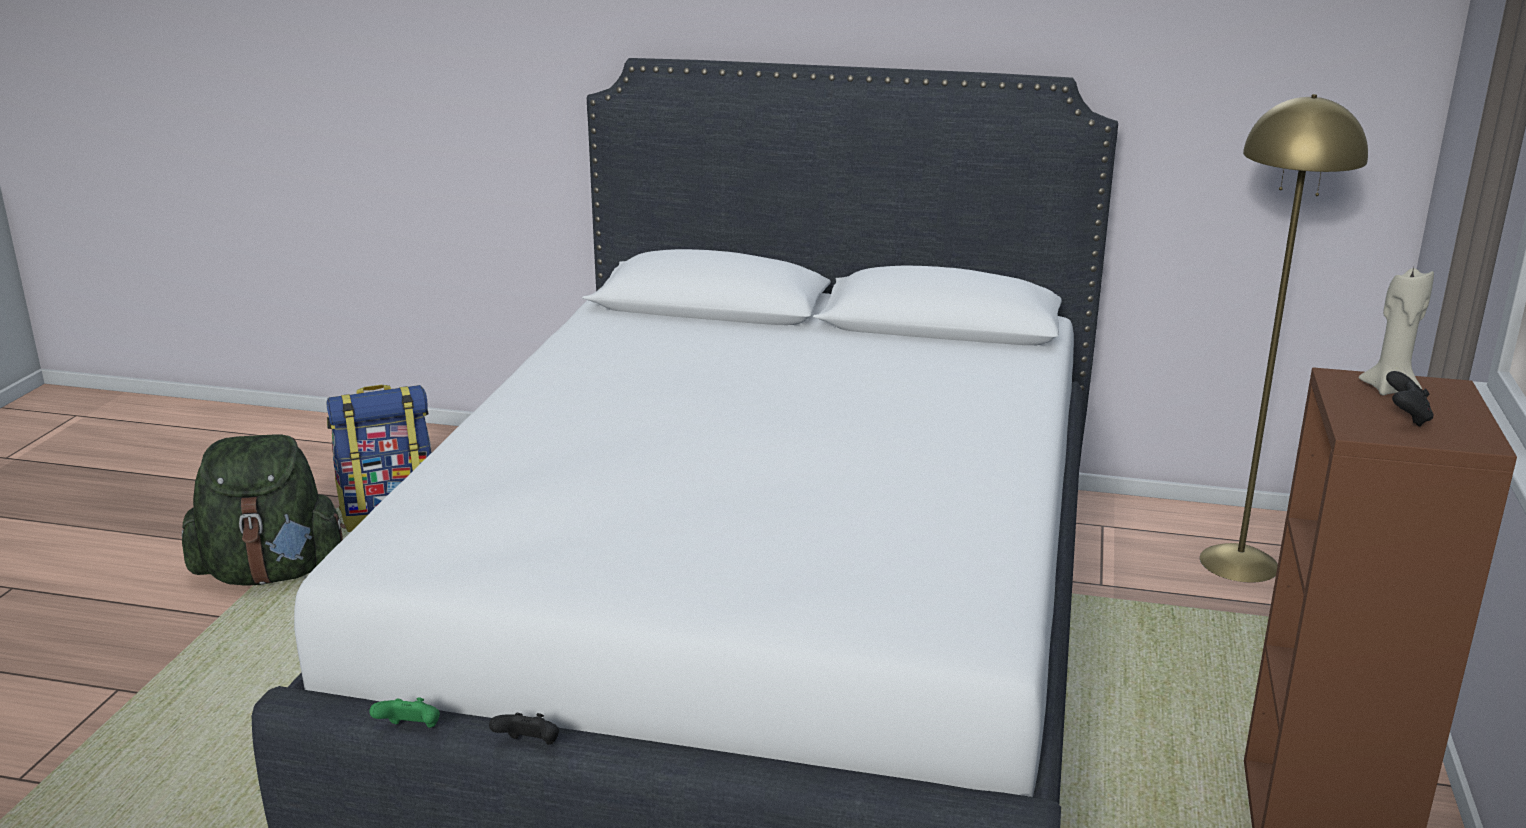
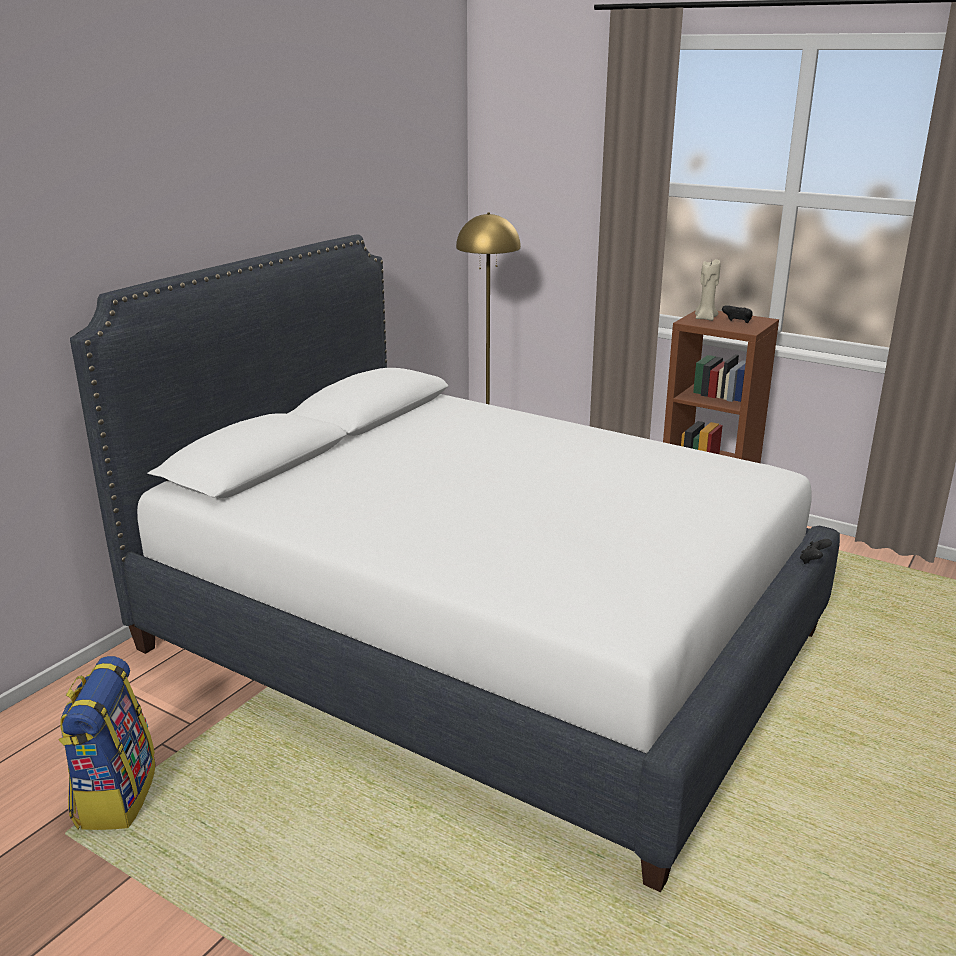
camera: 70 degrees left, 0 degrees up
(270, 572) = (161, 893): green backpack -> none
(410, 731) = (722, 699): green game controller -> none
(529, 746) = (748, 656): black game controller -> black game controller (813, 561)

